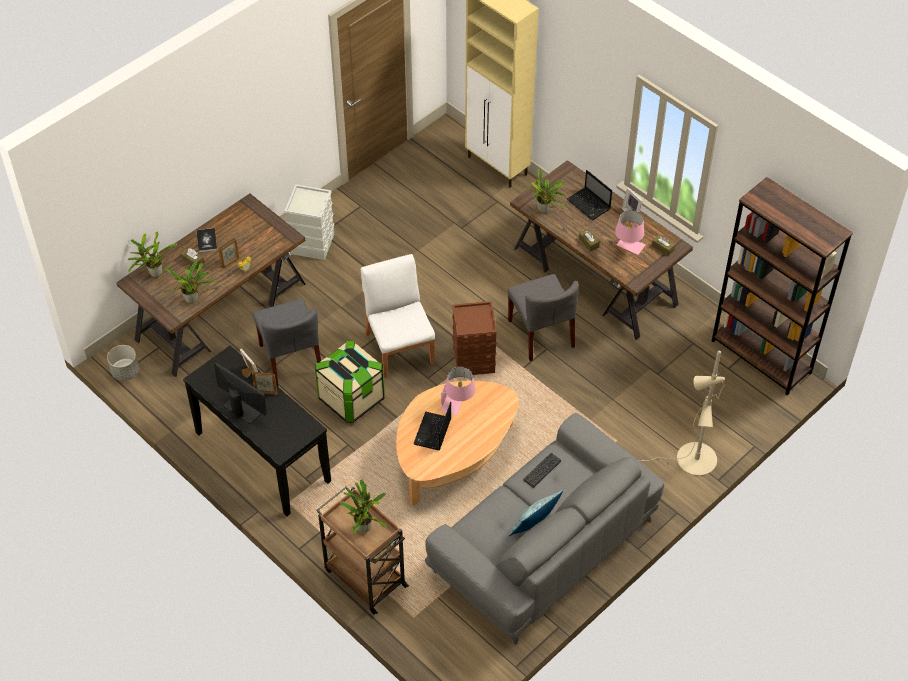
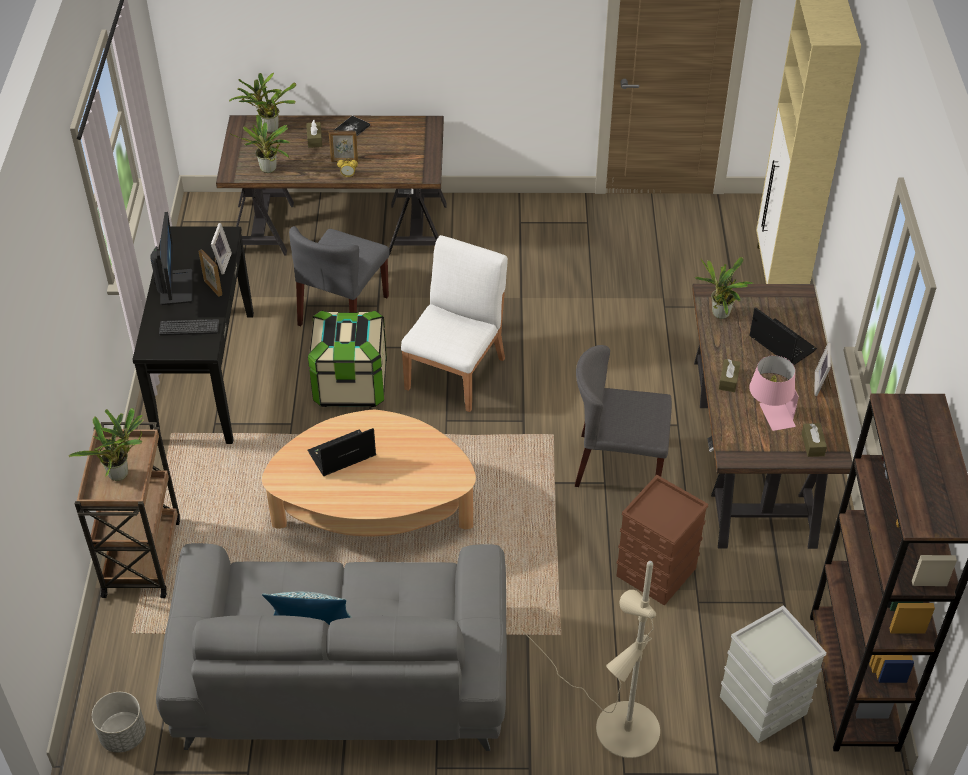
camera: 45 degrees right, 5 degrees down
(125, 372) = (196, 223): grey planter -> grey planter (123, 735)
(311, 244) = (496, 225): grey storage box -> grey storage box (761, 705)
(458, 404) = (401, 448): pink table lamp -> none
(474, 360) = (513, 438): brown storage box -> brown storage box (656, 573)
(541, 334) = (618, 464): grey chair -> grey chair turned 75 degrees clockwise
(542, 470) = (396, 579): keyboard -> keyboard (189, 328)
(589, 205) = (780, 343): laptop -> laptop turned 135 degrees clockwise

